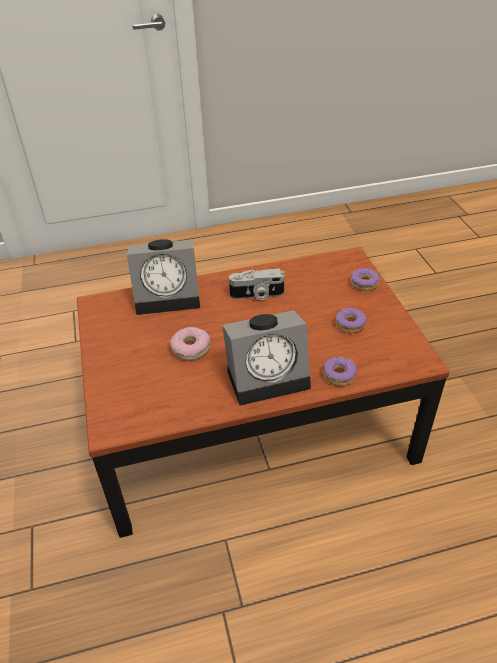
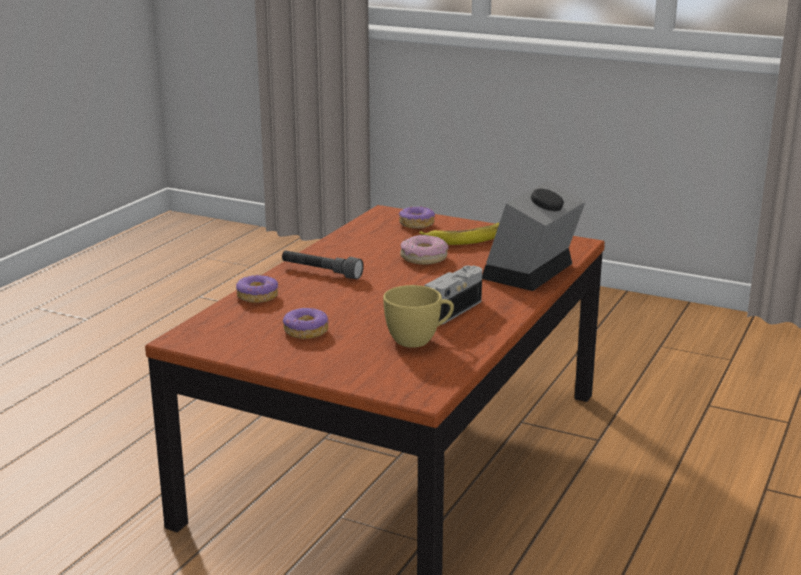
camera: 130 degrees right, 20 degrees down
(132, 350) = (466, 239): none -> banana
(269, 376) = (321, 272): alarm clock -> grey flashlight
(305, 285) = (419, 340): none -> yellow cup
(364, 284) = (352, 372): donut -> donut (416, 224)

